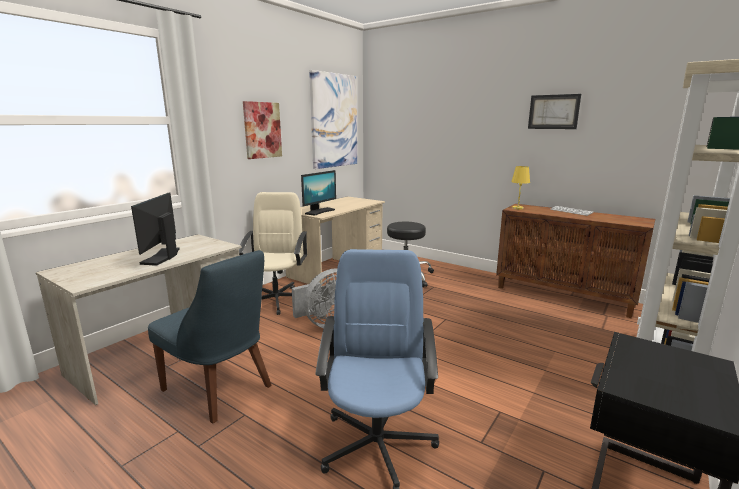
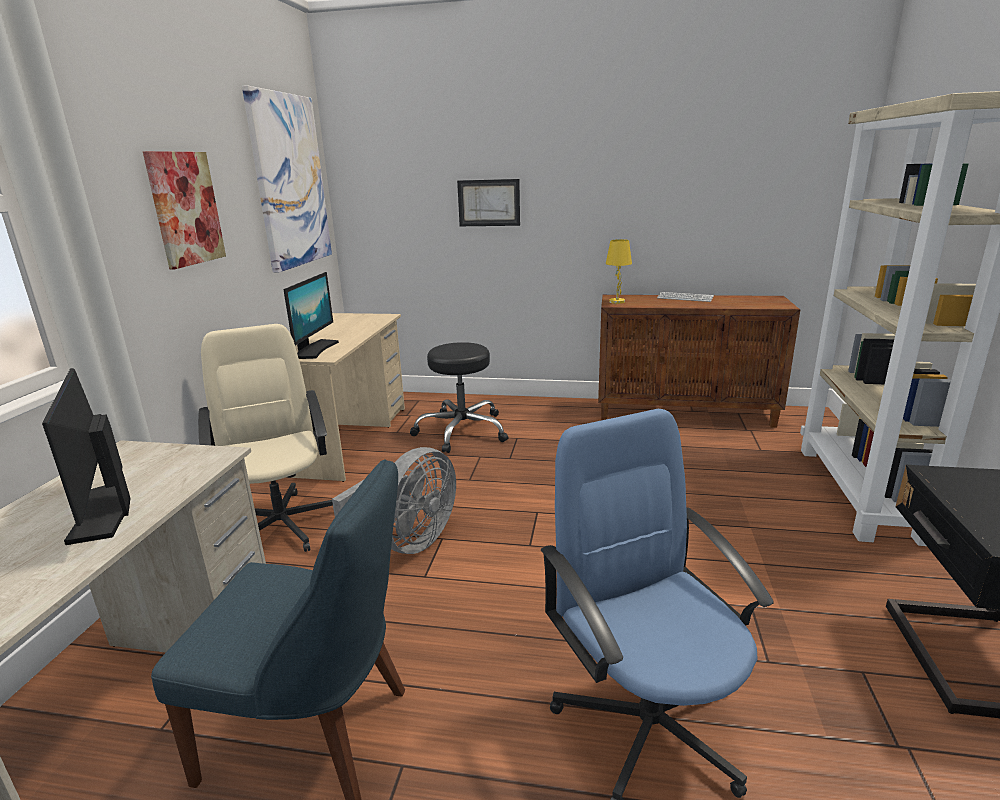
camera: 25 degrees left, 5 degrees up
(553, 112) = (647, 156): picture -> picture (489, 203)

